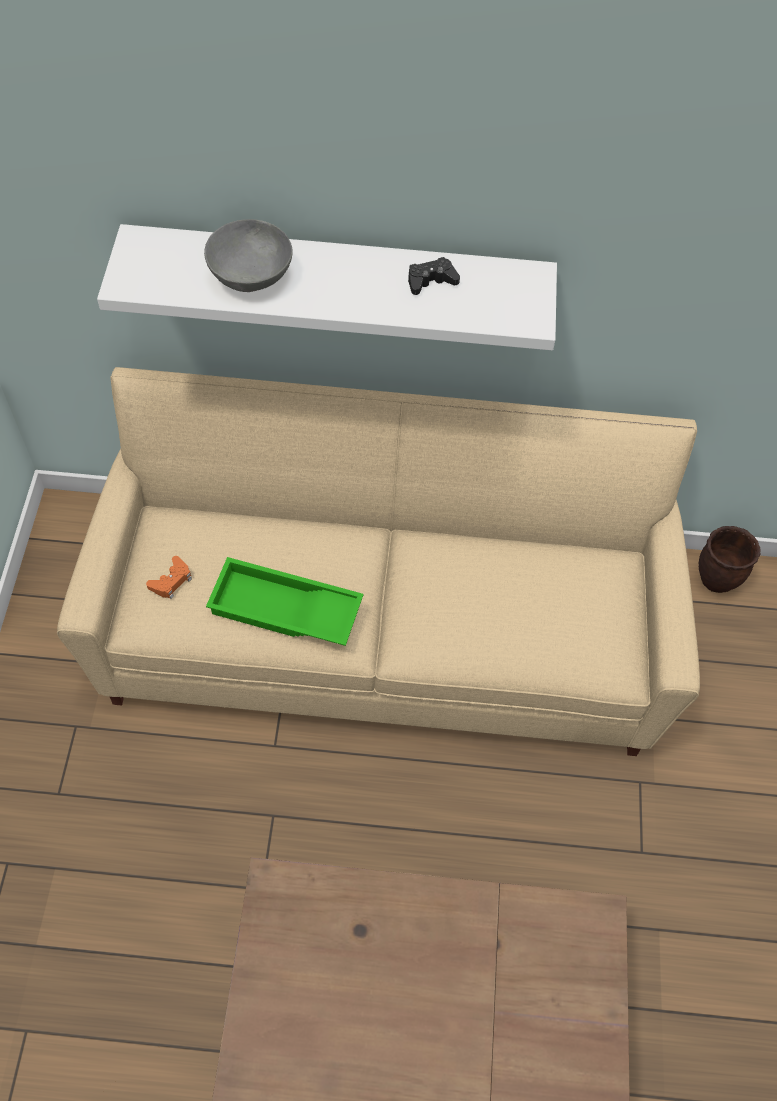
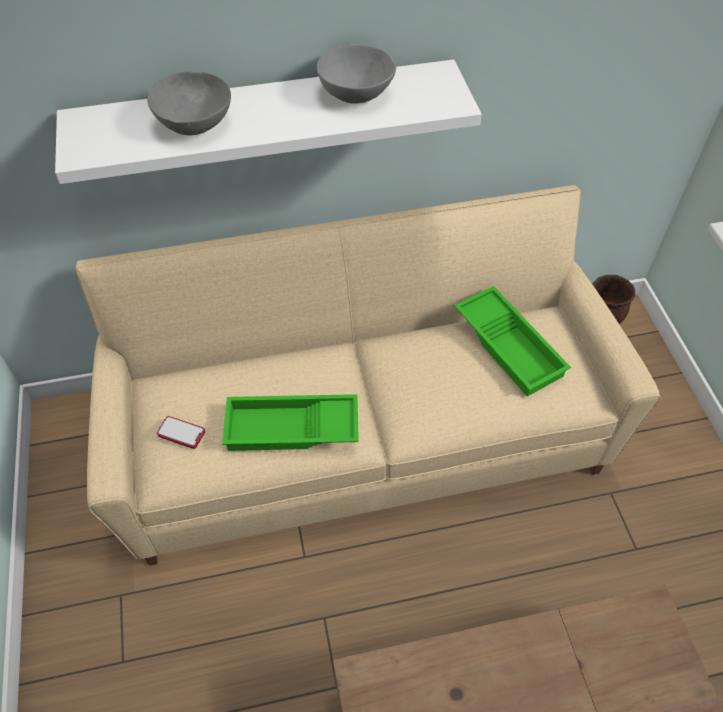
camera: 15 degrees left, 5 degrees down
(171, 581) = (181, 433): orange game controller -> phone
(431, 281) = (356, 94): black game controller -> grey bowl
(557, 586) = (510, 345): none -> green tray

